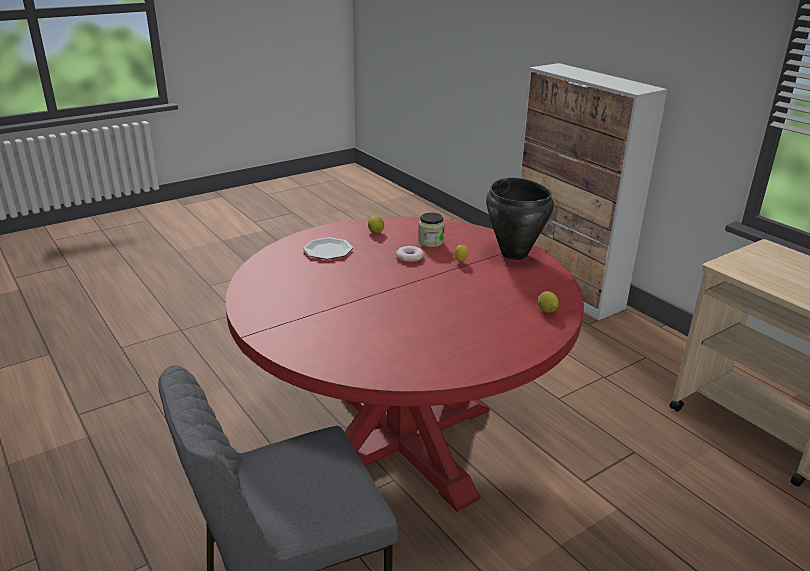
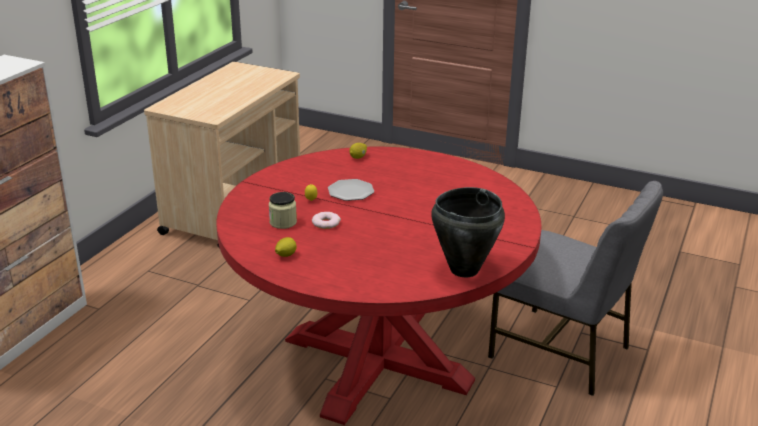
camera: 120 degrees left, 0 degrees up
(327, 250) = (356, 265): plate -> plate (351, 192)
(514, 254) = (271, 183): black cooking pot -> black cooking pot (463, 270)

